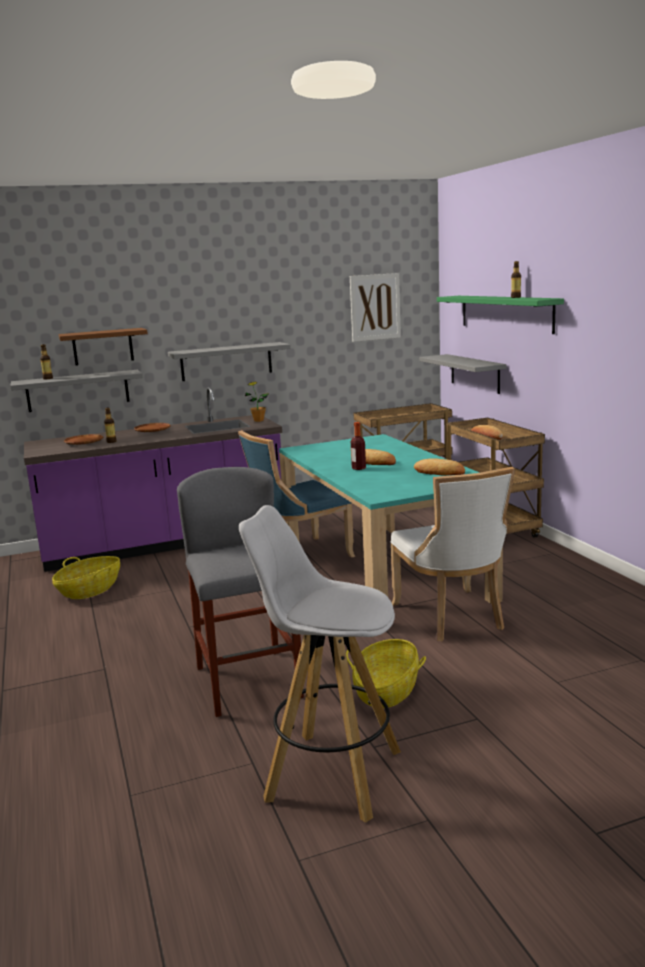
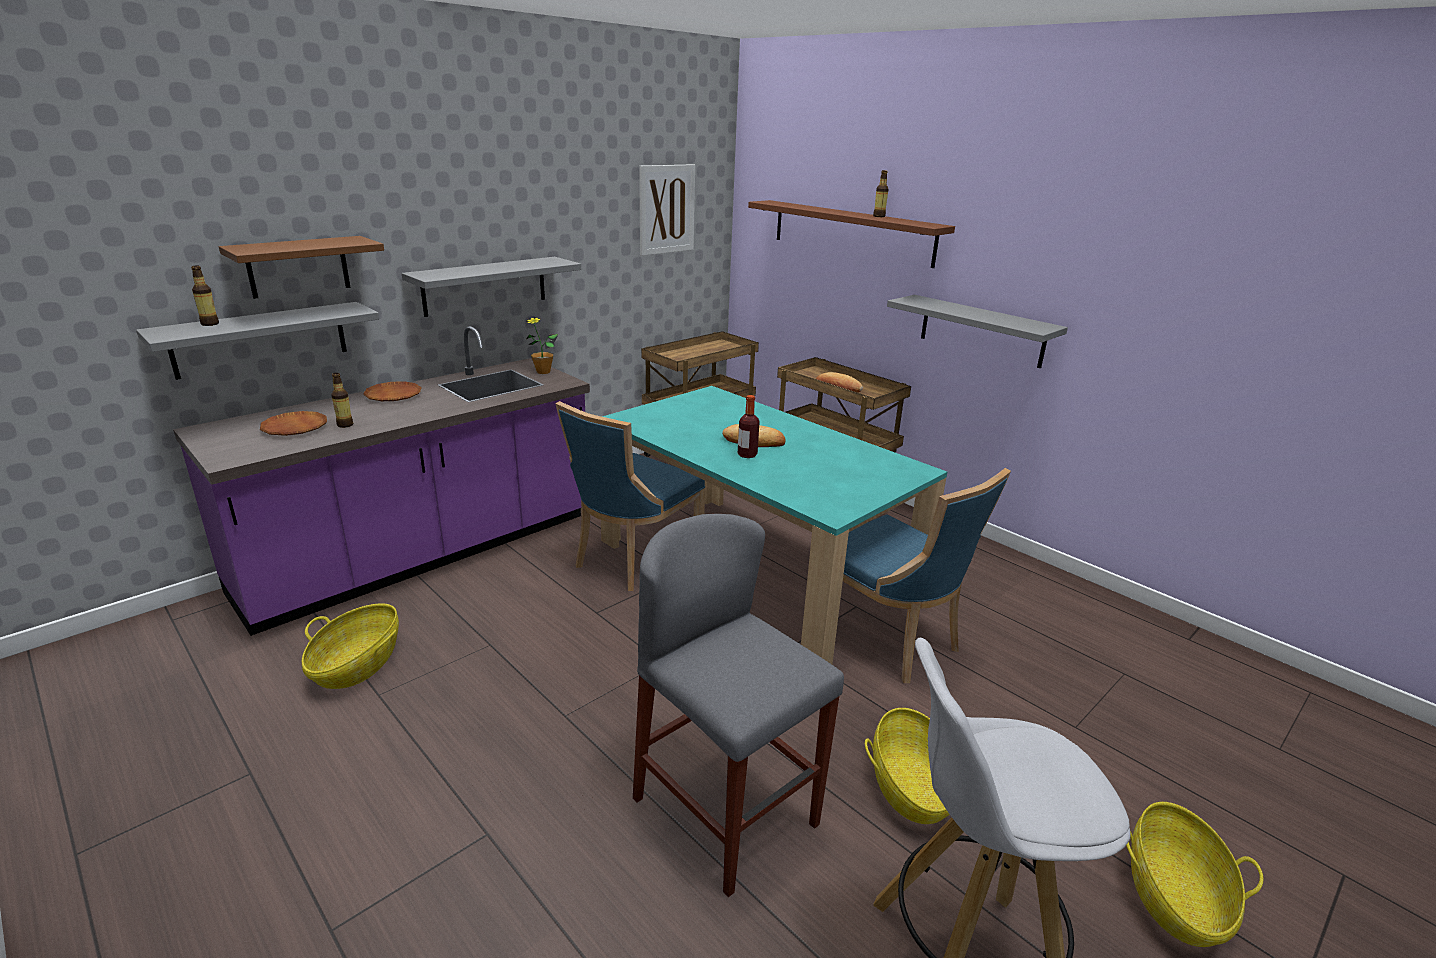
camera: 25 degrees left, 10 degrees up
(439, 472) = (856, 457): bread -> none
(452, 617) = (890, 639): white chair -> blue chair
(475, 373) = (792, 300): grey shelf -> grey shelf (982, 331)
(505, 313) = (851, 232): green shelf -> brown shelf
(533, 775) = (1174, 896): none -> basket

